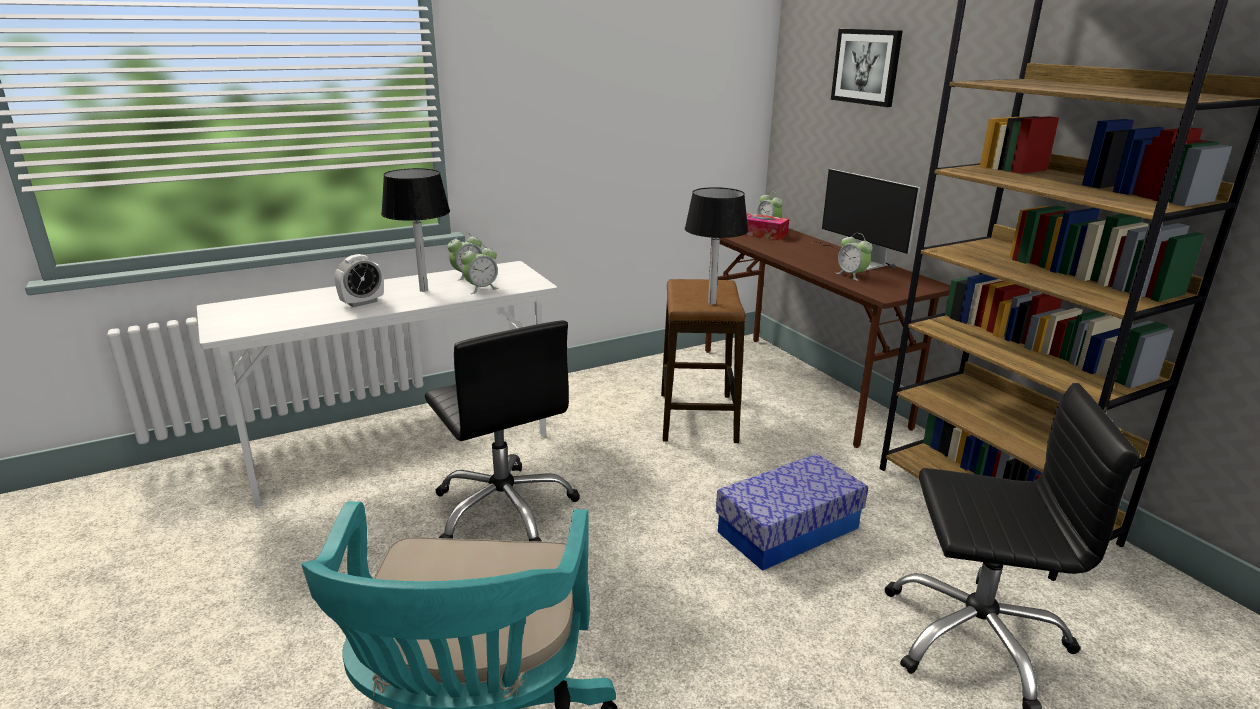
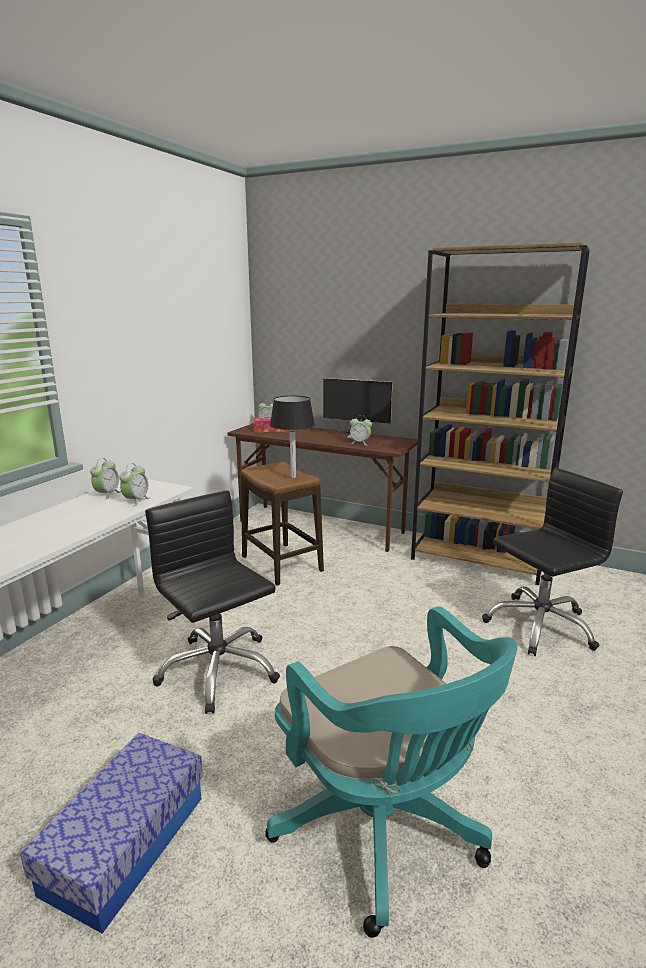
camera: 35 degrees left, 5 degrees down
(362, 302) = (47, 534): alarm clock -> none
(424, 290) = (88, 512): black table lamp -> none
(504, 509) = (218, 670): black office chair -> black office chair turned 150 degrees counterclockwise
(788, 530) = (404, 609): storage box -> storage box (125, 844)
(866, 66) = (329, 311): picture -> none

